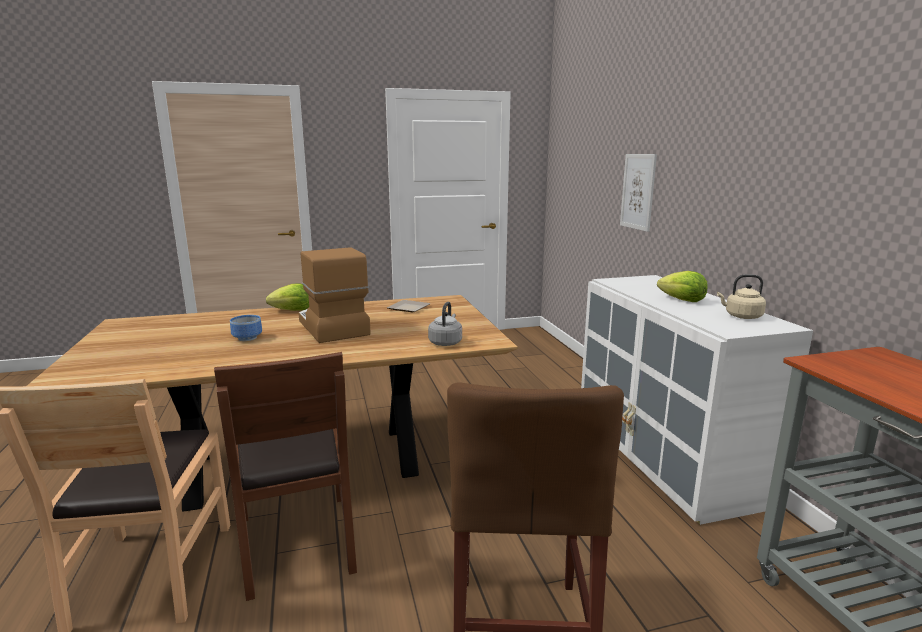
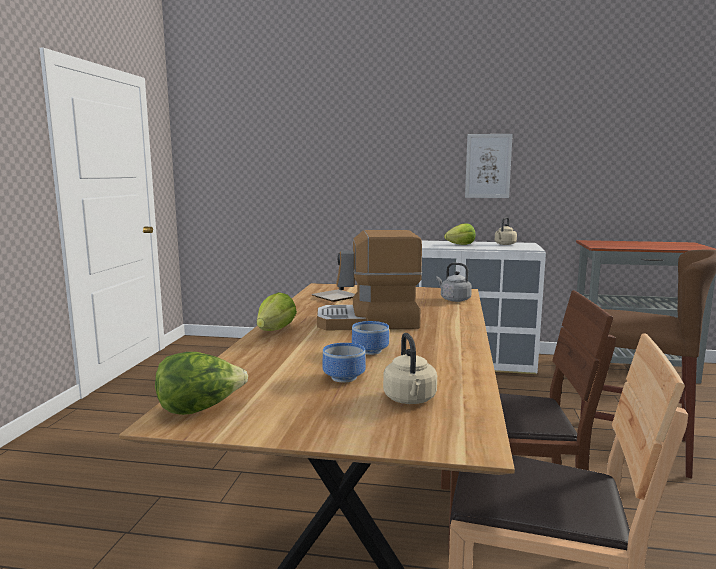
camera: 65 degrees left, 5 degrees down
(134, 323) = (200, 409): none -> lettuce
(138, 360) = (410, 400): none -> beige kettle
(184, 340) = (345, 378): none -> bowl
(638, 191) = (347, 178): picture -> picture (488, 166)

